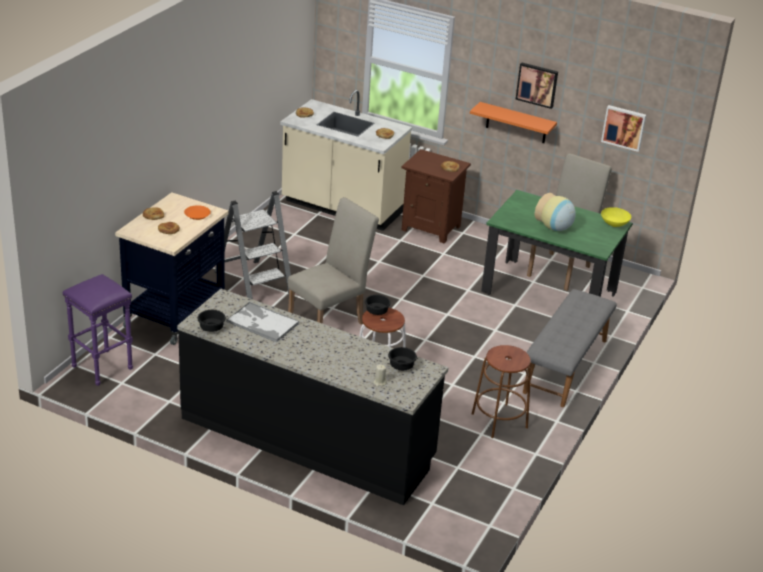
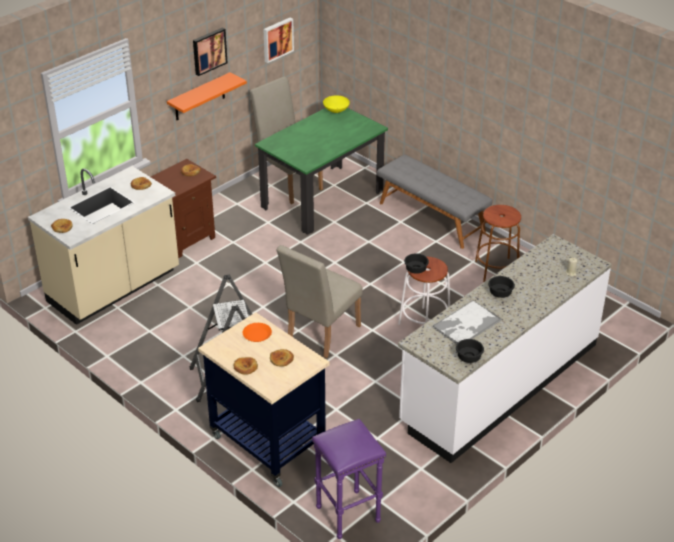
camera: 70 degrees left, 5 degrees up
(307, 439) = (499, 383): black counter -> white counter
(330, 321) = (320, 335): beige chair -> beige chair turned 120 degrees counterclockwise
(401, 366) = (548, 257): black bowl -> black bowl (499, 293)
(555, 228) = (330, 140): vase -> none

